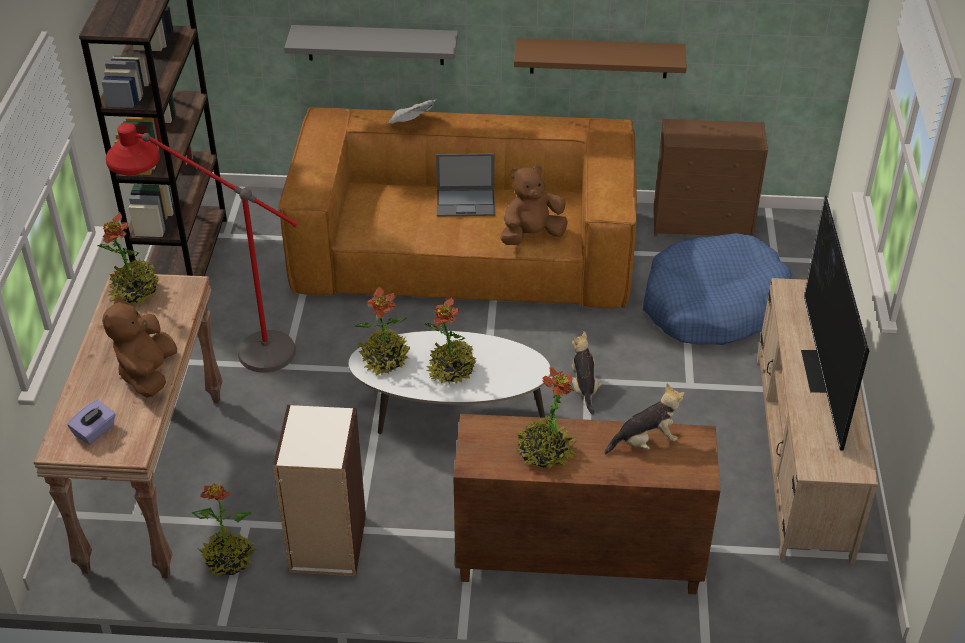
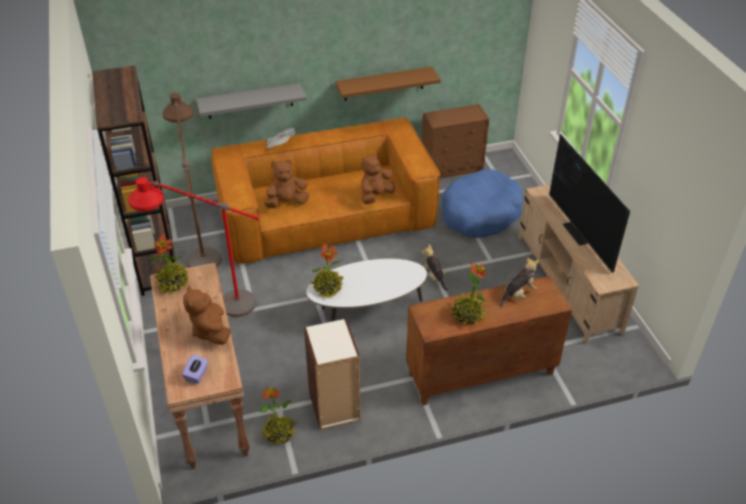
camera: 20 degrees left, 0 degrees up
(259, 251) = (201, 244): none -> brown floor lamp
(390, 215) = (286, 202): none -> brown plush toy
(452, 370) = (370, 284): potted plant -> none
(466, 202) = (328, 185): laptop -> none

